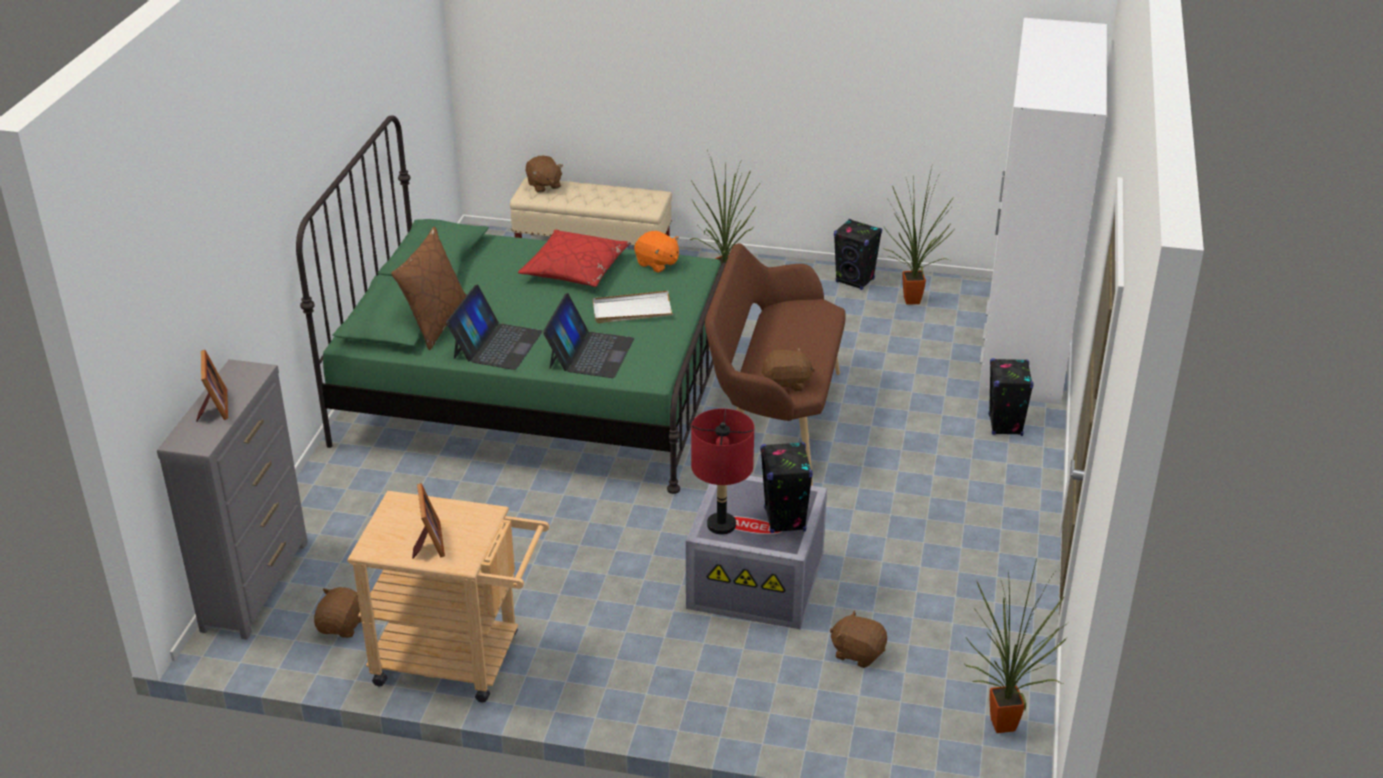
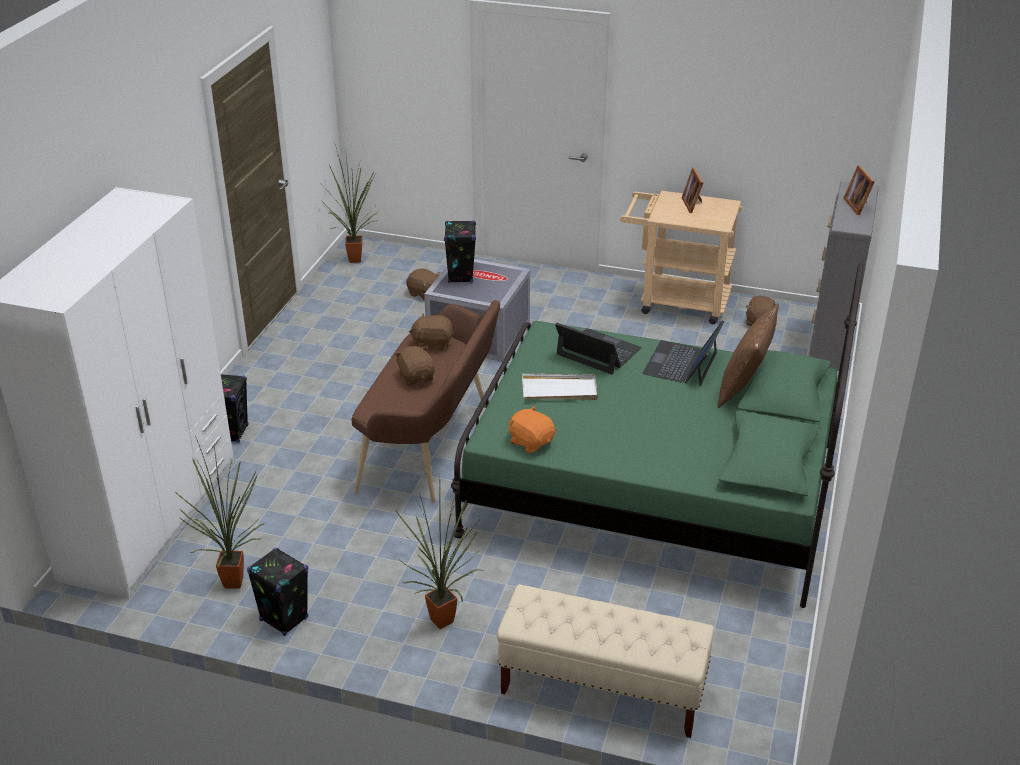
camera: 175 degrees left, 0 degrees up
(544, 185) = (671, 648): brown plush toy -> brown plush toy (416, 377)
(575, 269) = (617, 440): red pillow -> none
(590, 353) = (598, 352): laptop -> laptop turned 105 degrees clockwise
(721, 525) = (505, 275): red table lamp -> none

